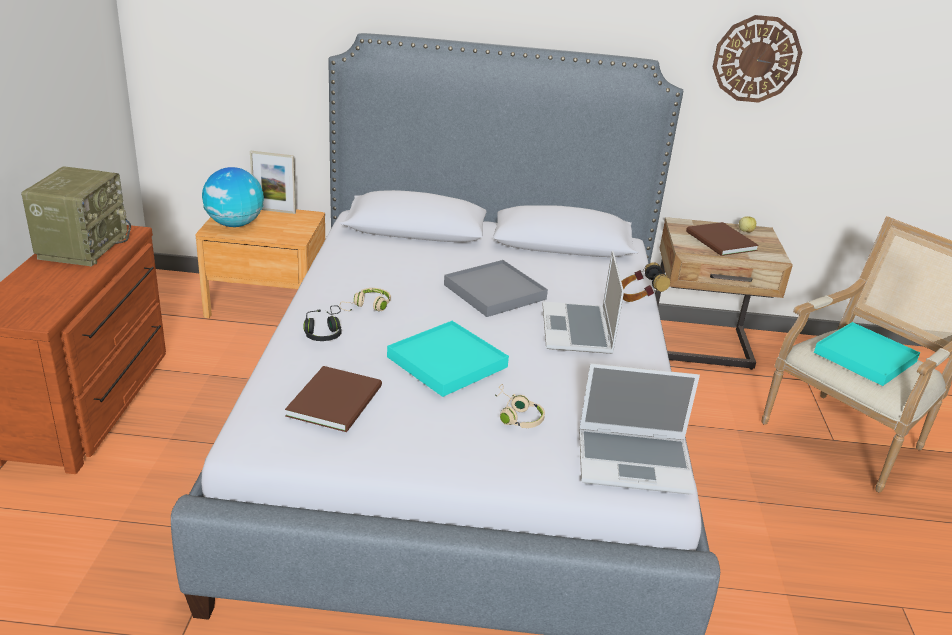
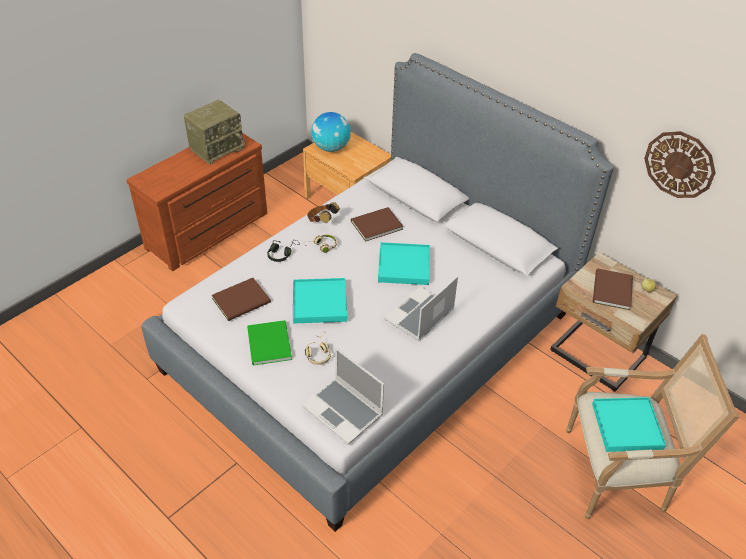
camera: 40 degrees right, 15 degrees up
(274, 210) = (364, 144): picture frame -> none
(407, 266) = (375, 225): none -> brown book
(439, 436) = (268, 345): none -> green book
(494, 292) = (404, 266): grey tray -> turquoise tray
(639, 298) = (490, 310): headphones -> headphones (322, 221)

